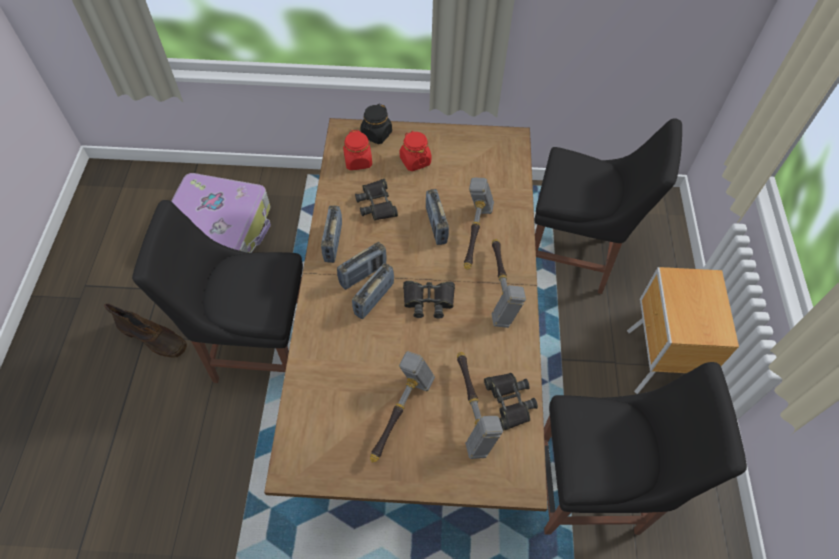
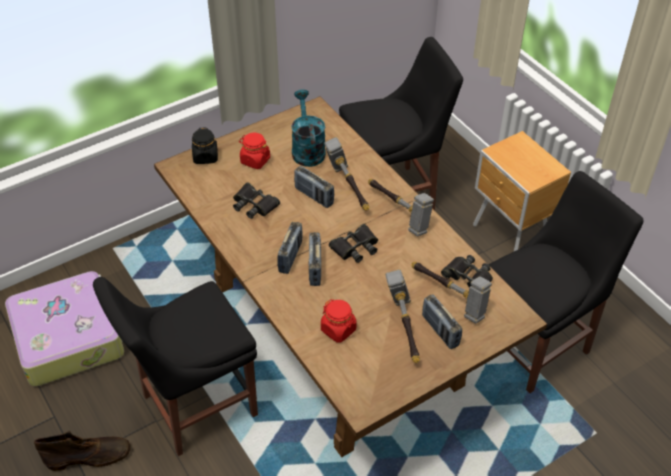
camera: 35 degrees left, 10 degrees down
(333, 242) = (246, 248): radio -> radio (440, 331)
(358, 161) = (209, 183): red jar -> red jar (338, 330)
(471, 175) = (307, 149): none -> turquoise watering can

